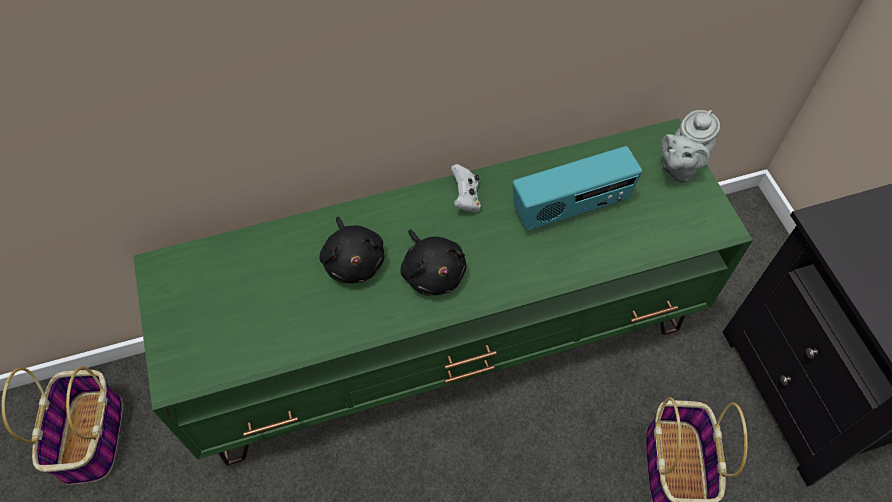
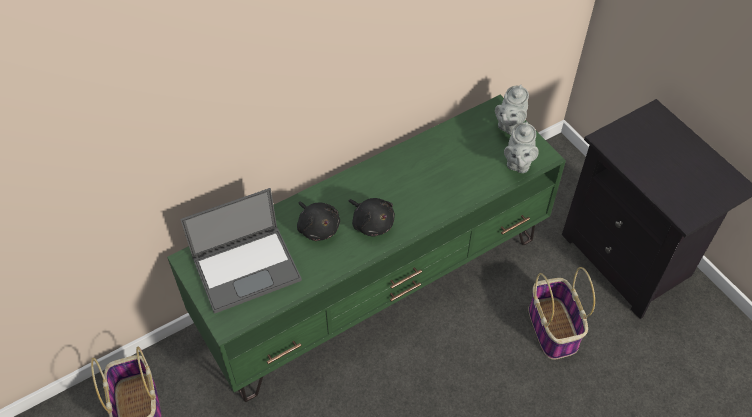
camera: 15 degrees left, 5 degrees down
(234, 299) = (247, 268): none -> laptop
(466, 198) = (378, 173): white game controller -> none
(571, 208) = (448, 165): radio -> none
(677, 229) = (518, 163): none -> grey teapot

